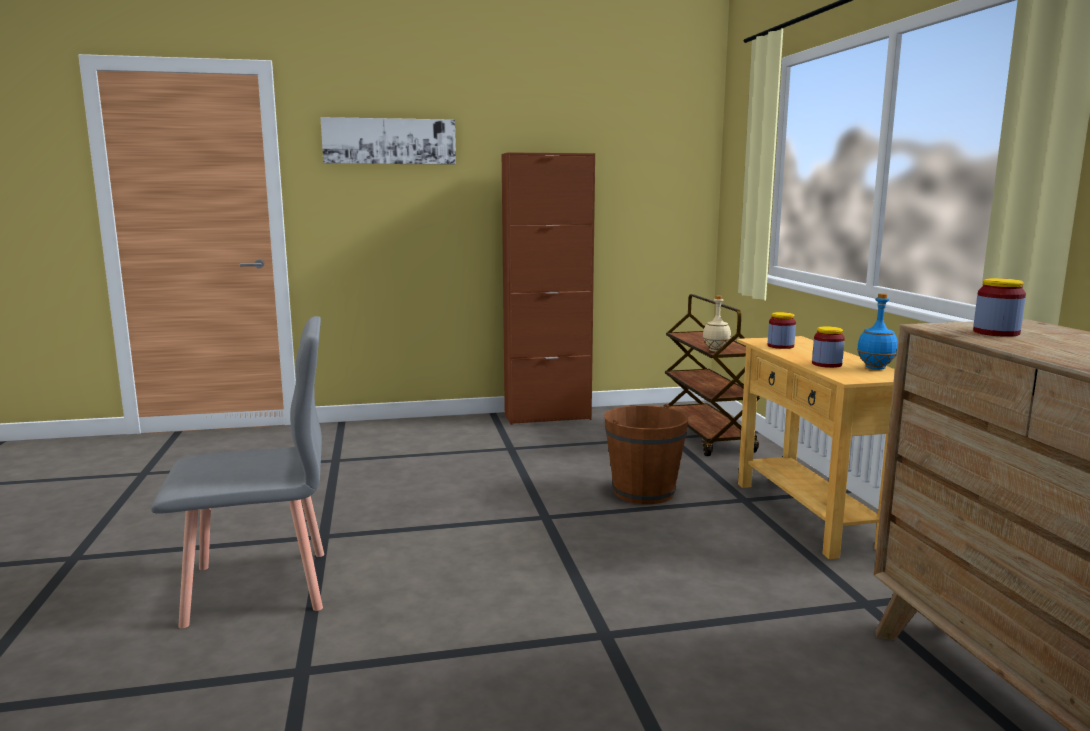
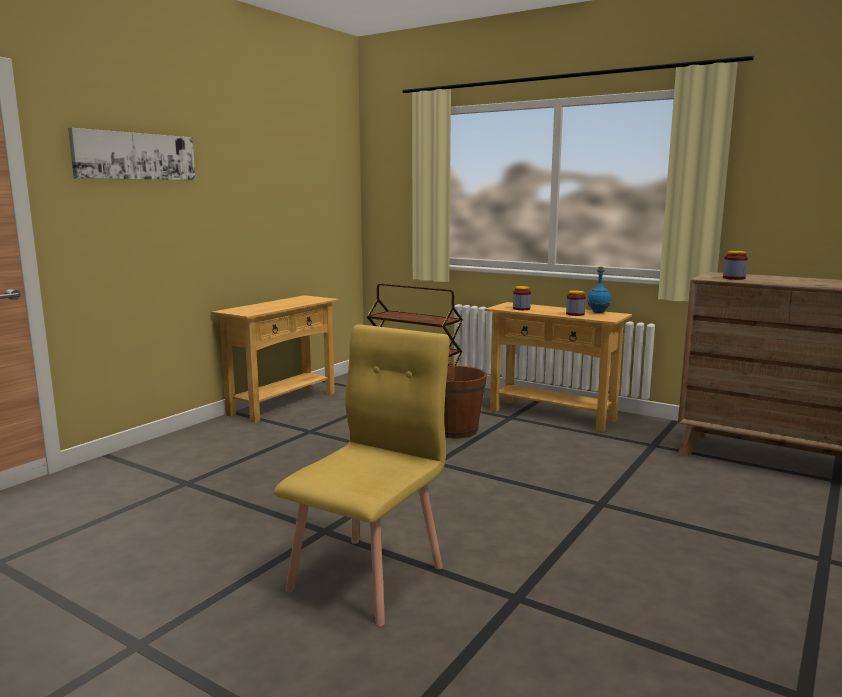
camera: 45 degrees left, 0 degrees up
(260, 588) = (368, 578): grey chair -> yellow chair
(547, 417) = (283, 404): brown cabinet -> beige console table
(715, 350) = (436, 322): beige bottle -> none

